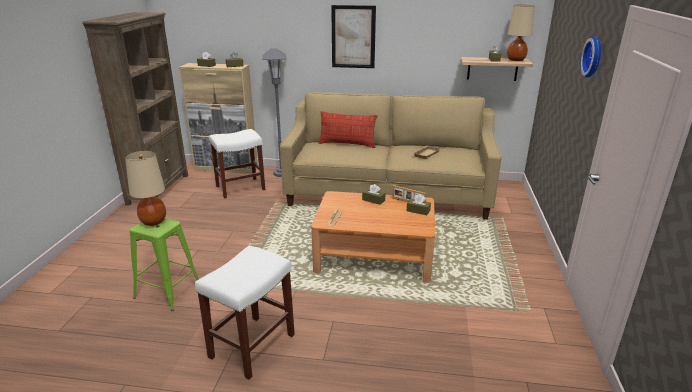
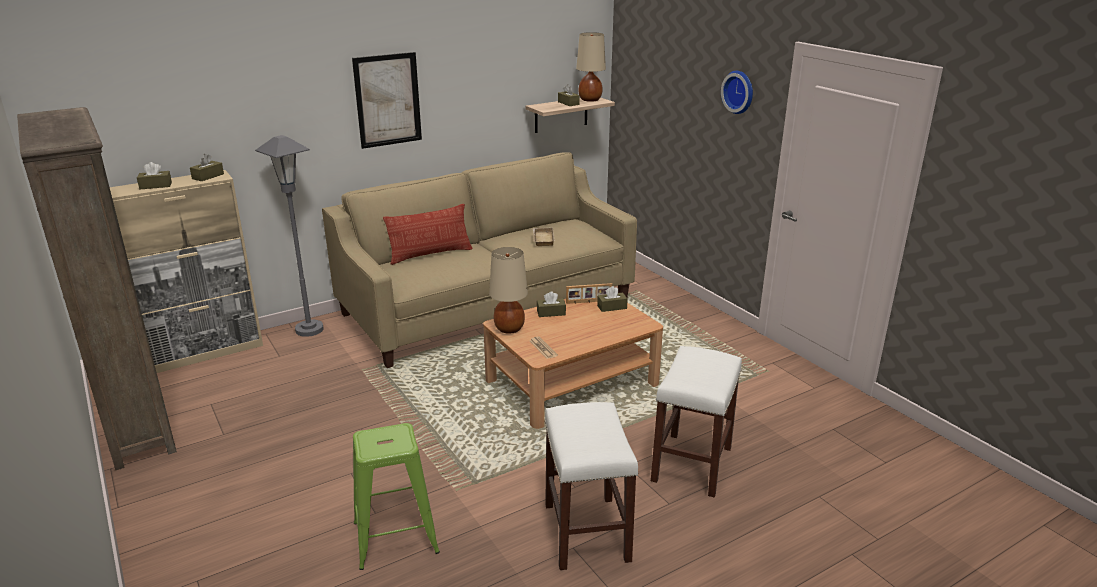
camera: 40 degrees left, 0 degrees up
(153, 221) = (374, 437): beige table lamp -> beige table lamp (509, 329)
(241, 187) = (278, 370): white stool -> white stool (691, 463)

